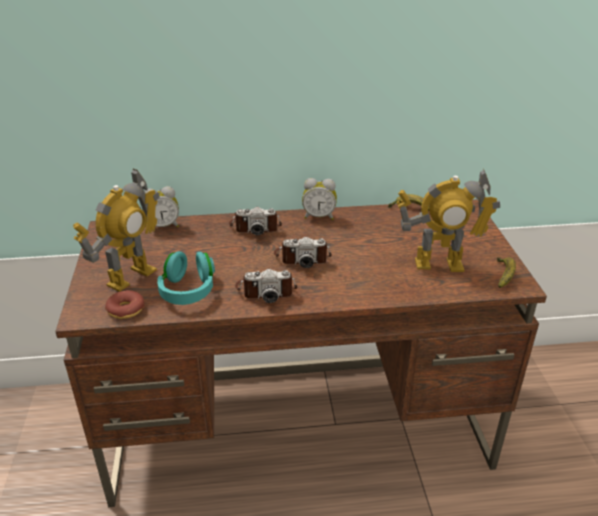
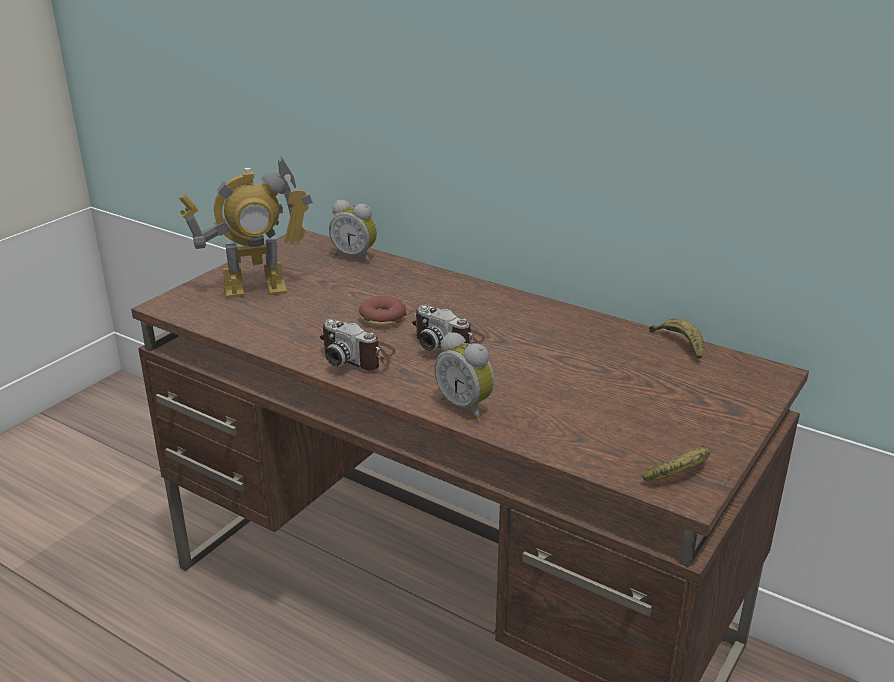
camera: 40 degrees right, 5 degrees down
(126, 310) = (208, 316): donut -> donut (382, 319)
(188, 291) = (284, 323): turquoise headphones -> none
(255, 227) = (448, 291): camera -> none
(319, 216) = (540, 308): alarm clock -> alarm clock (466, 406)
(439, 264) = (608, 419): toy robot -> none

